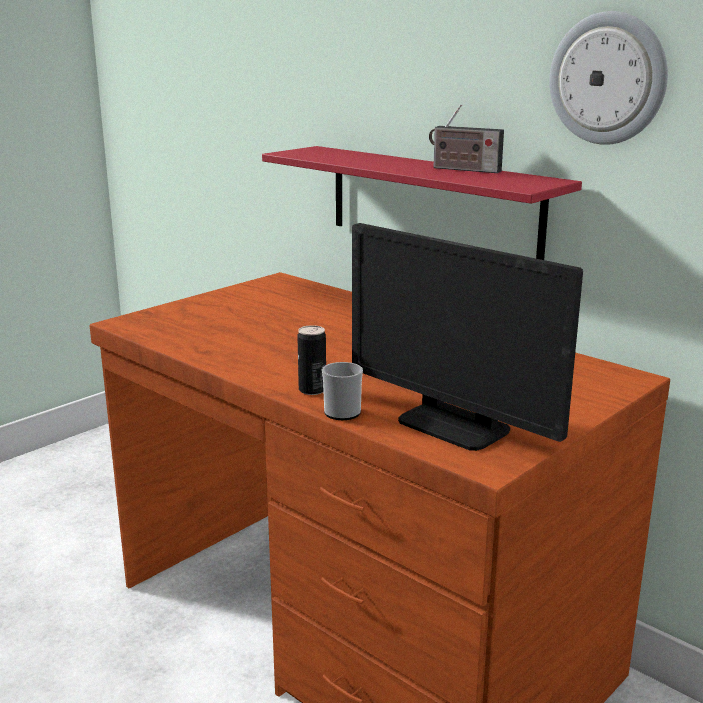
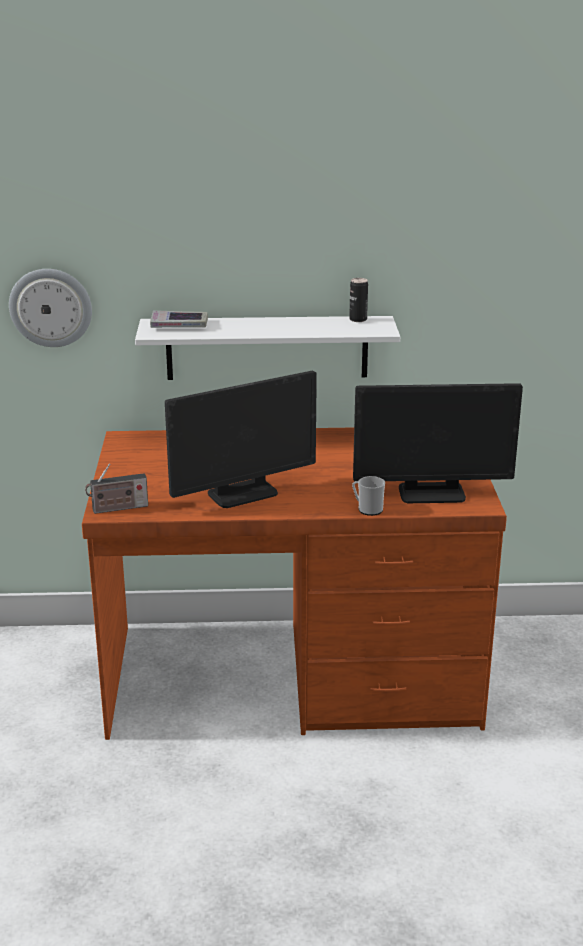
camera: 45 degrees left, 5 degrees up
(260, 350) = (242, 493): none -> monitor
(312, 390) = (328, 504): can -> can (358, 319)
(330, 152) = (179, 325): none -> book
(432, 203) = (267, 347): red shelf -> white shelf
(463, 169) = (309, 322): radio -> radio (117, 508)
(608, 79) = (407, 250): wall clock -> wall clock (51, 307)

